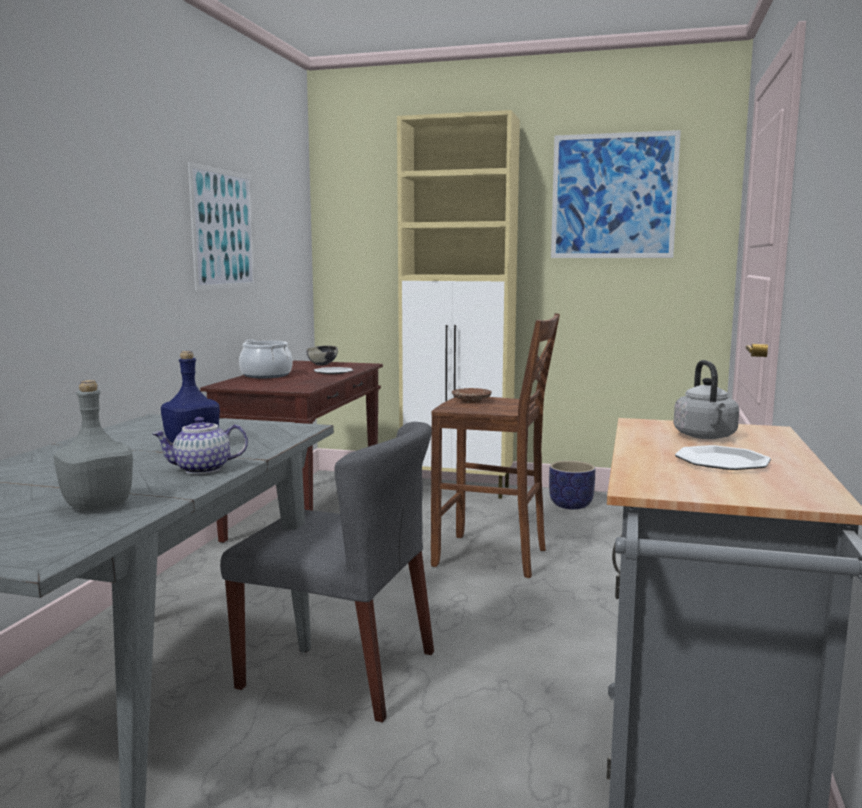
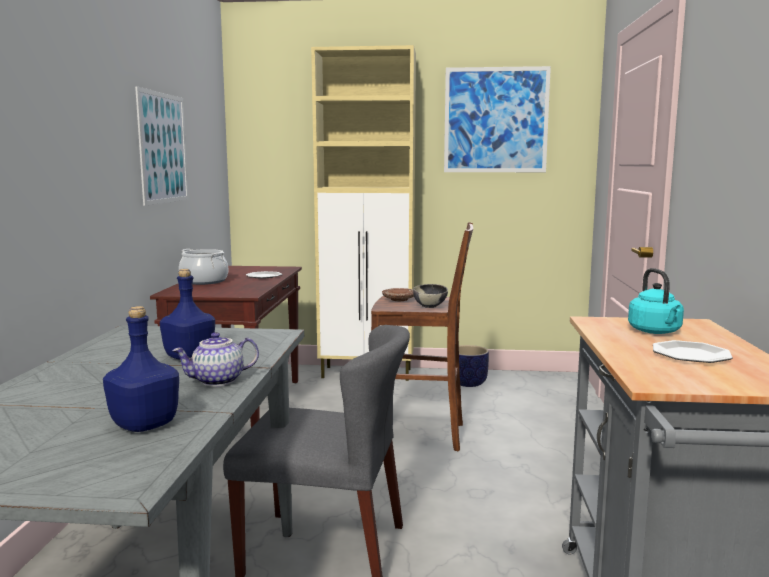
camera: 10 degrees left, 0 degrees up
(98, 505) = (145, 425): grey bottle -> blue bottle
(322, 364) = (248, 269): bowl -> bowl (430, 306)
(706, 437) = (656, 332): grey kettle -> turquoise kettle

